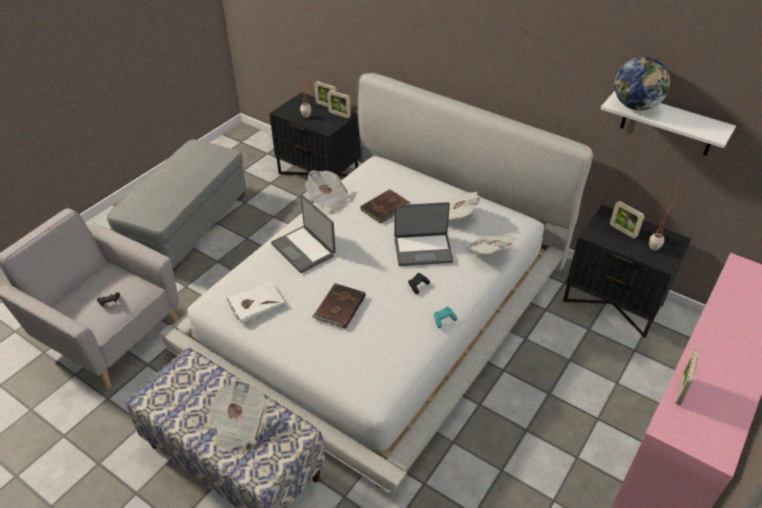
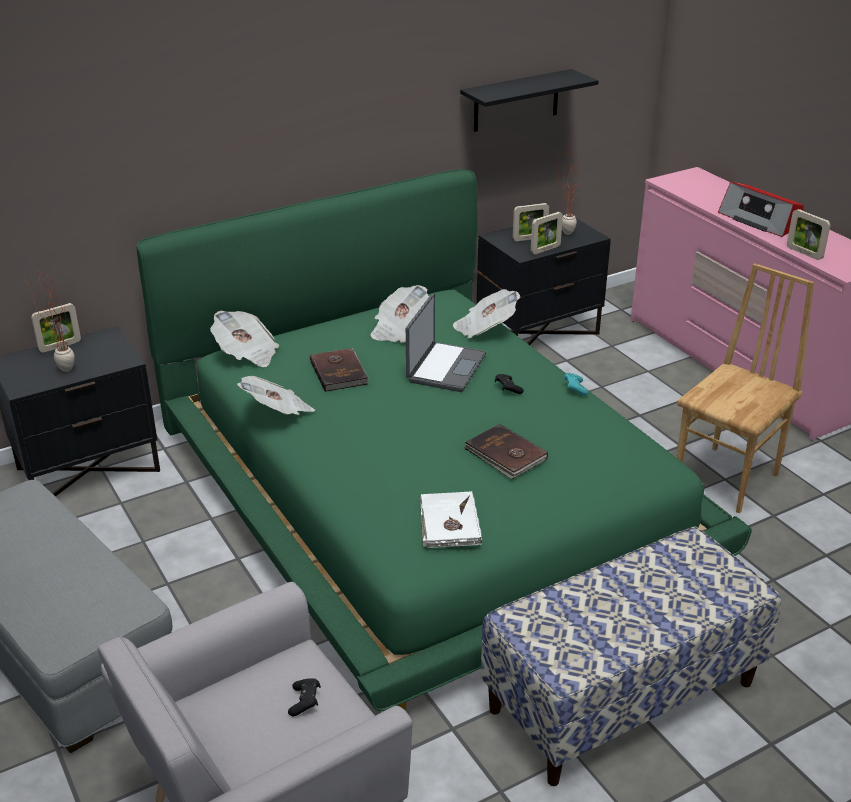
camera: 65 degrees left, 10 degrees down
(238, 425) = (659, 591): newspaper -> newspaper (247, 354)
(304, 249) = (368, 456): laptop -> none
(339, 115) = (100, 341): picture frame -> picture frame (545, 249)
(381, 306) = (425, 490): white bed -> green bed
(502, 472) = (728, 479): none -> brown chair
(635, 106) = (501, 90): globe -> none
(667, 124) = (516, 101): white shelf -> black shelf
(722, 345) = (760, 220): none -> radio

